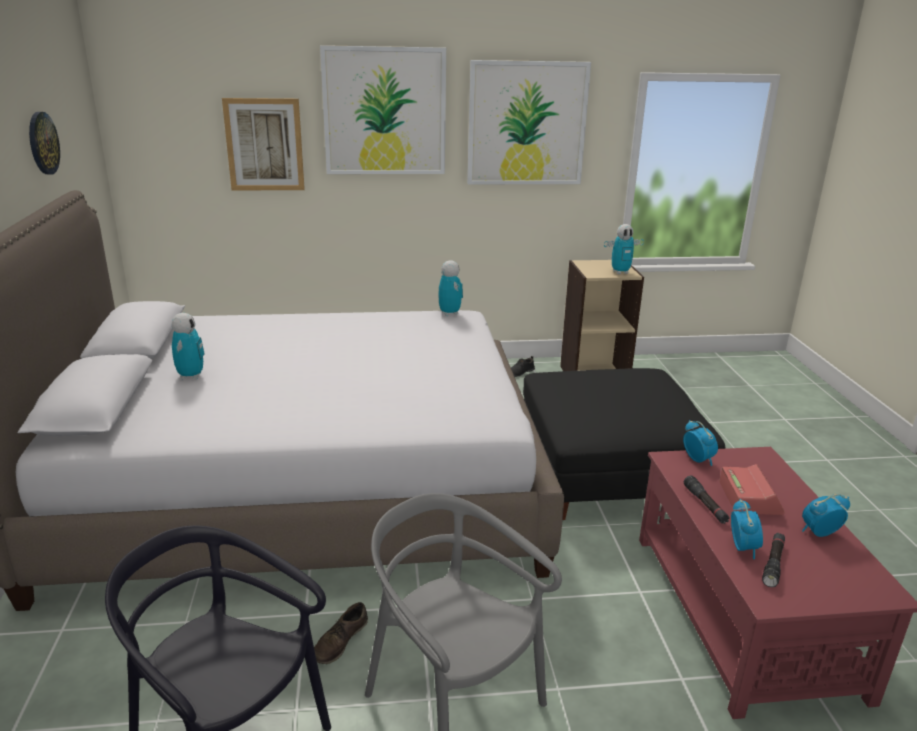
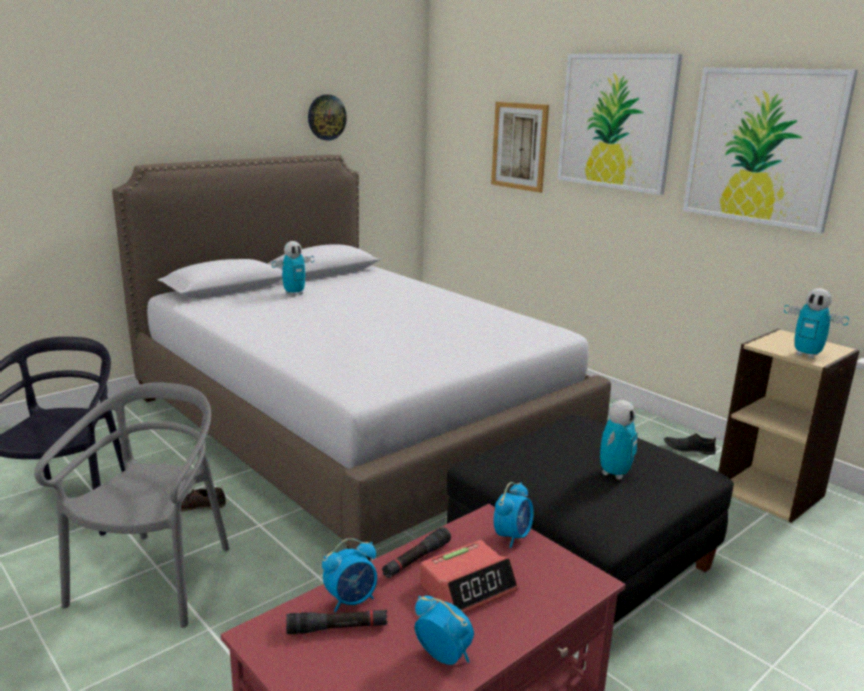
camera: 55 degrees right, 5 degrees down
(449, 313) = (545, 326): toy robot -> toy robot (614, 473)

